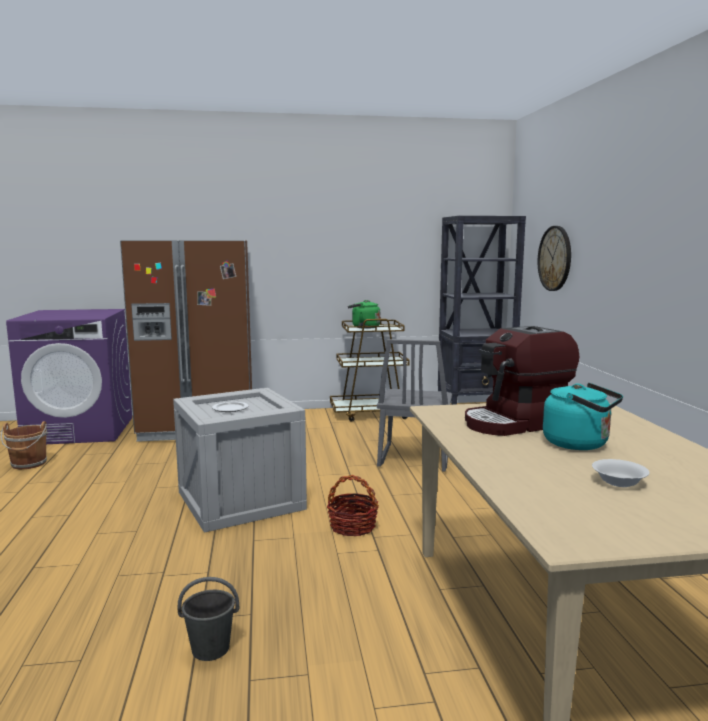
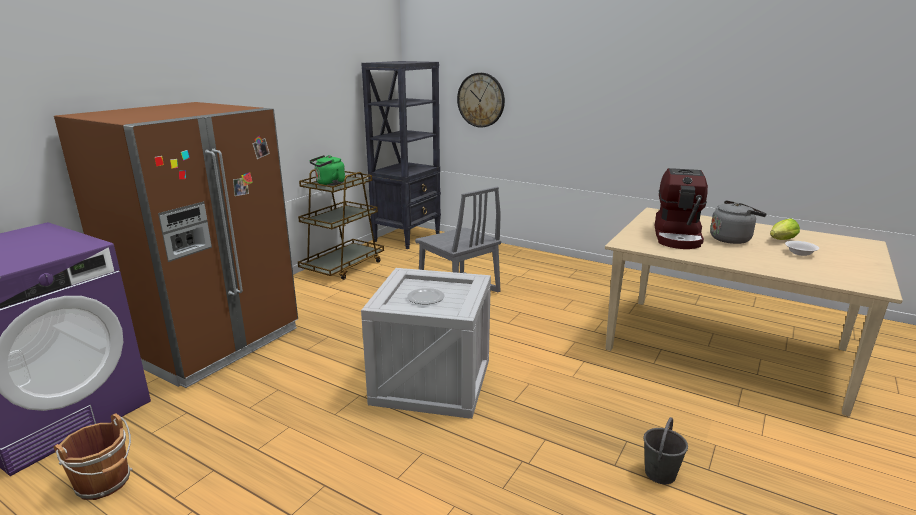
camera: 50 degrees left, 10 degrees up
(352, 526) = (539, 356): basket -> none
(579, 444) = (732, 239): turquoise kettle -> grey kettle
(651, 467) = (780, 240): none -> lettuce

